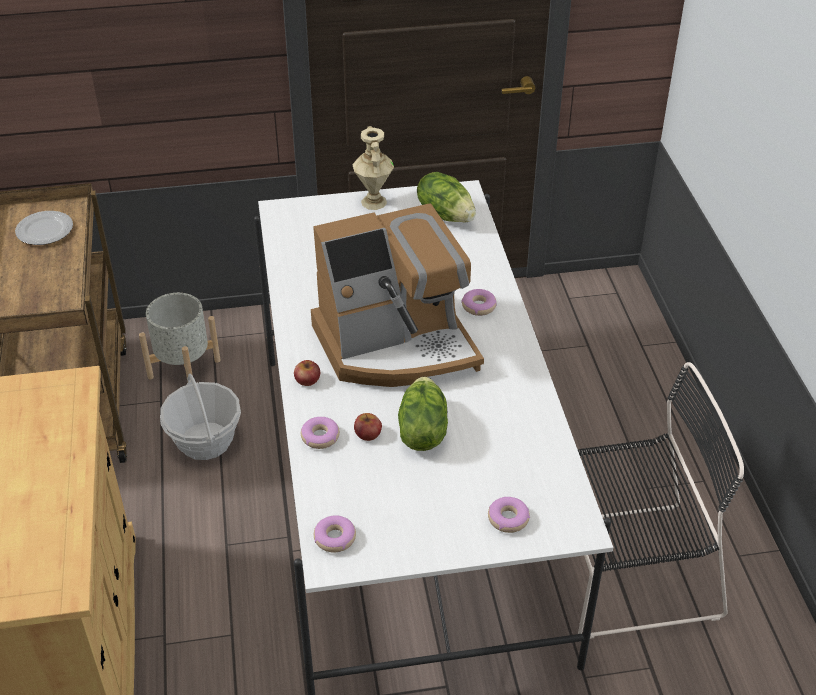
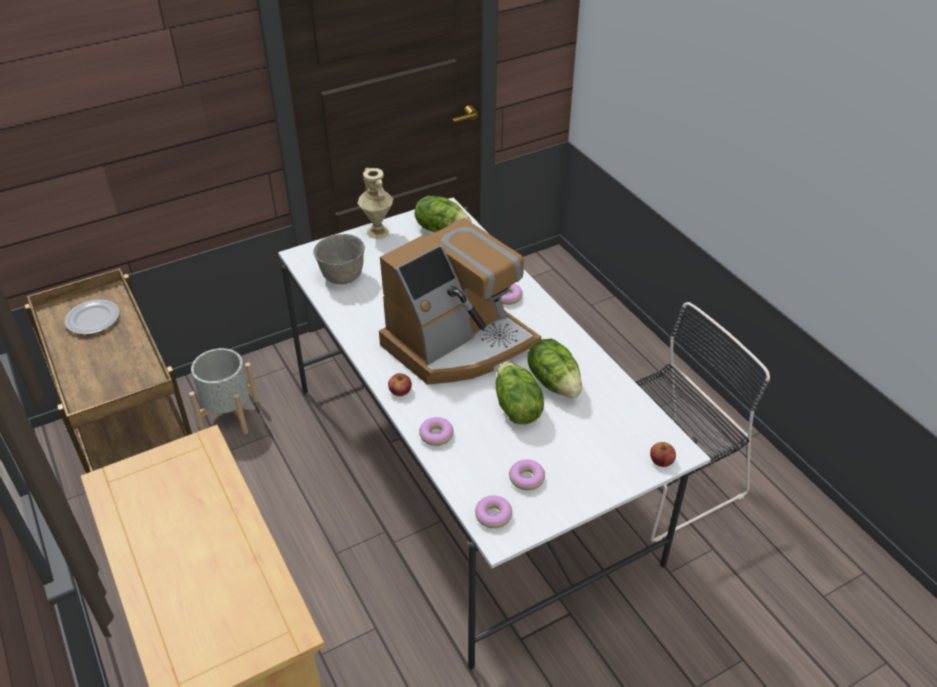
camera: 20 degrees left, 0 degrees up
(205, 441) = (276, 471): basket -> none
(310, 244) = (342, 278): none -> grey bowl
(368, 433) = (474, 421): apple -> apple (661, 460)
(480, 414) = (554, 382): none -> lettuce
(508, 519) = (621, 459): donut -> donut (526, 478)

